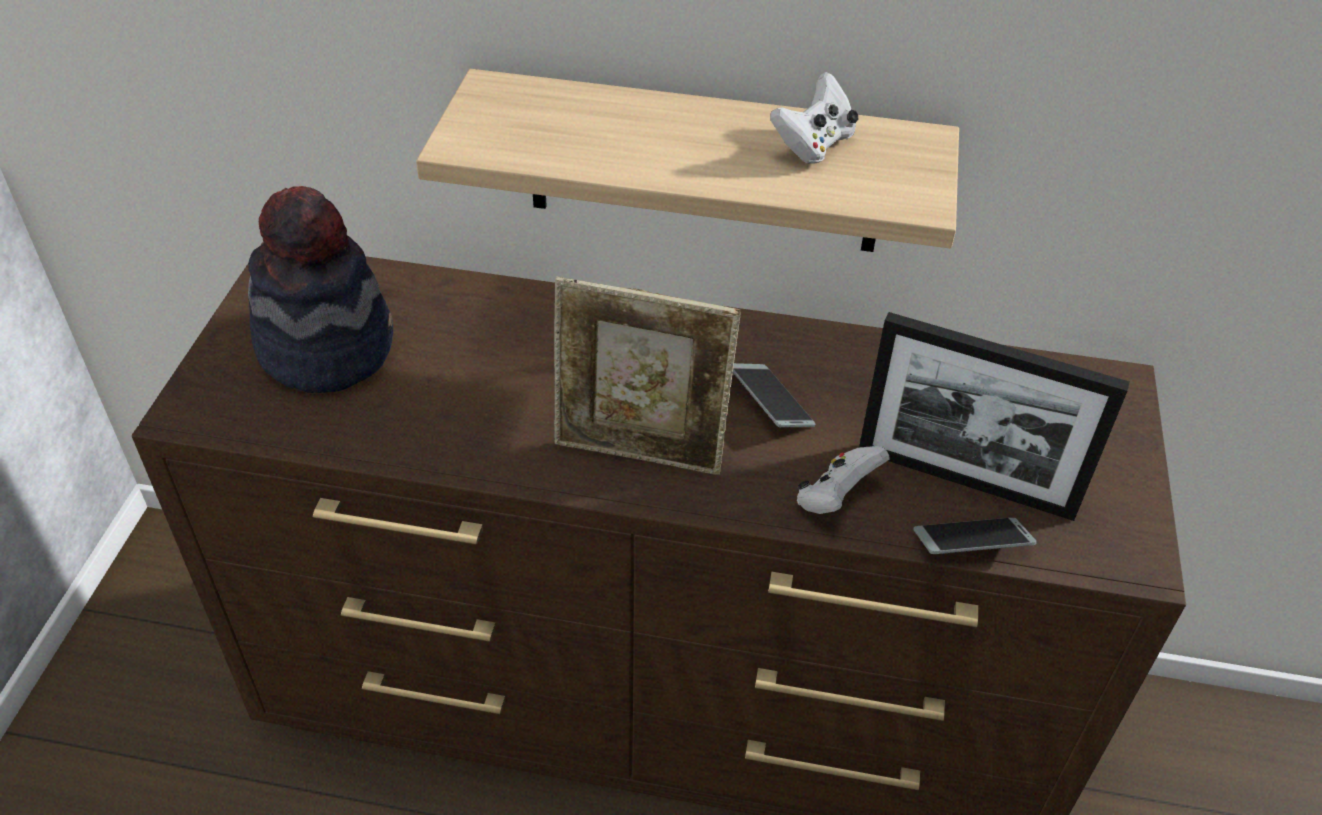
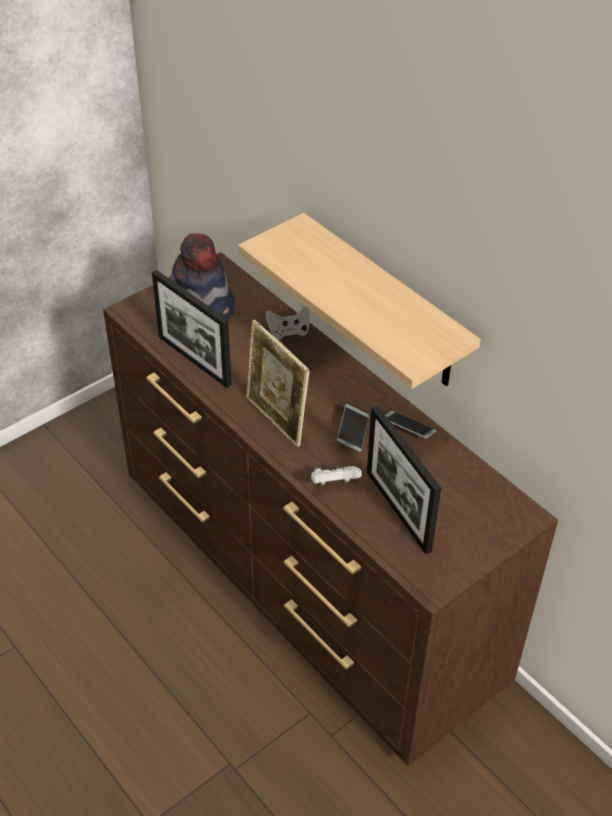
camera: 40 degrees right, 0 degrees up
(399, 433) = (194, 360): none -> picture frame
(813, 145) = (402, 315): white game controller -> white game controller (289, 332)
(971, 543) = (369, 534): phone -> phone (408, 428)

